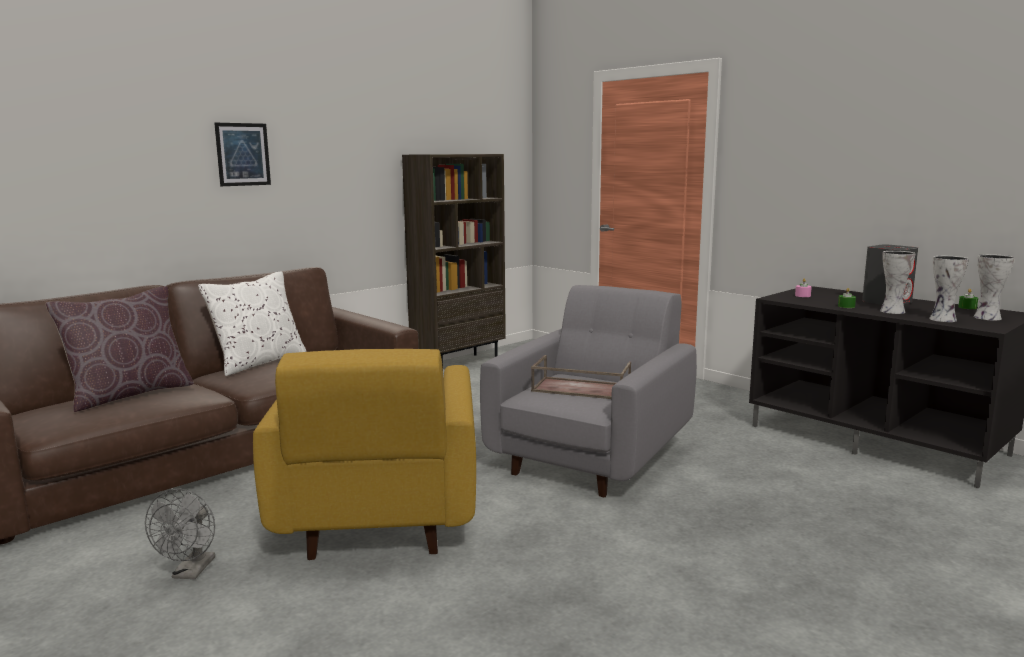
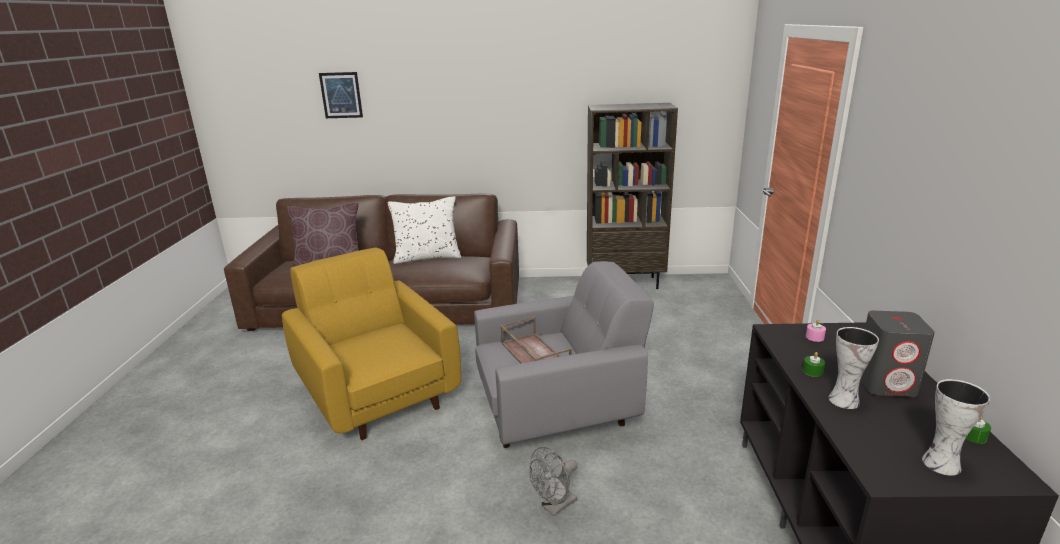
camera: 45 degrees right, 10 degrees up
(191, 572) = (269, 384): grey fan -> grey fan (555, 507)
(243, 154) = (451, 107): picture -> picture (341, 95)
(379, 517) = (377, 393): yellow armchair -> yellow armchair turned 105 degrees clockwise
(943, 319) = (865, 439): vase -> none

